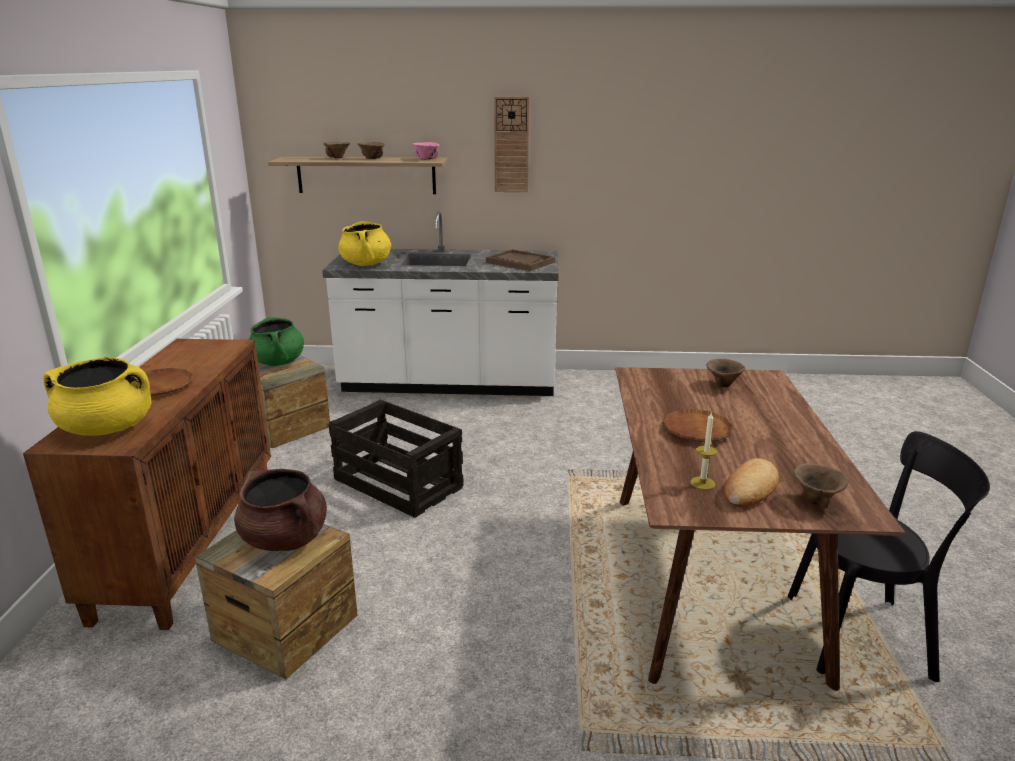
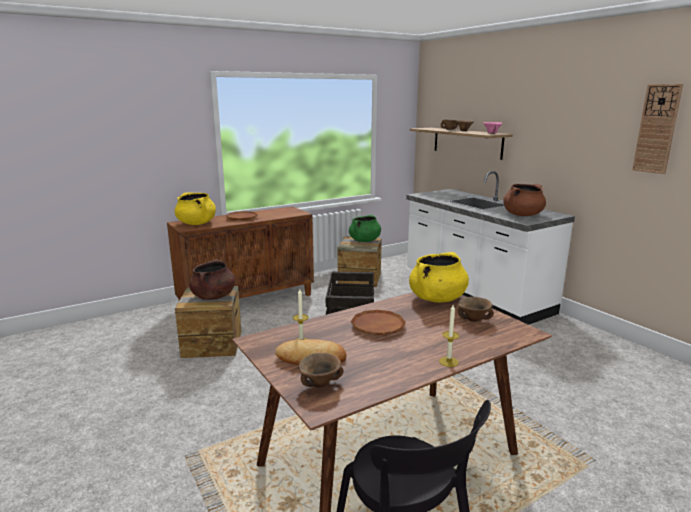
camera: 55 degrees right, 5 degrees down
(366, 264) = (434, 196): yellow cooking pot -> yellow cooking pot (437, 298)
(511, 145) = (553, 127): wall clock -> wall clock (657, 129)
(520, 262) = (523, 215): brown tray -> brown cooking pot
(806, 426) = (448, 361): none -> candle

